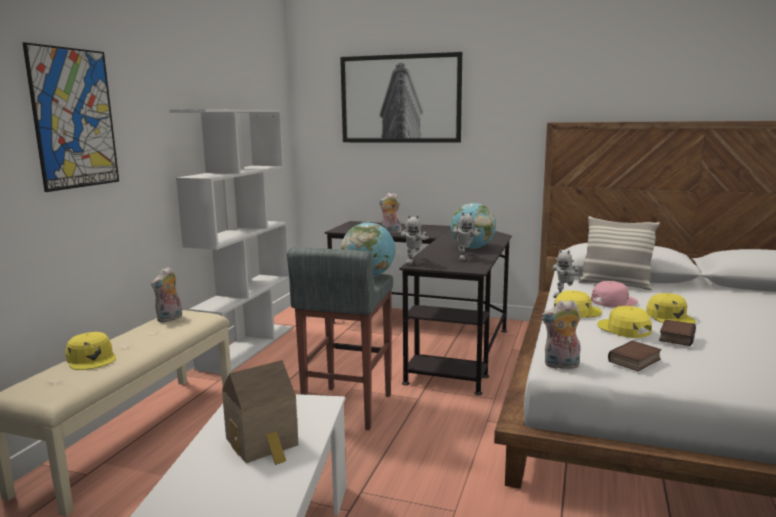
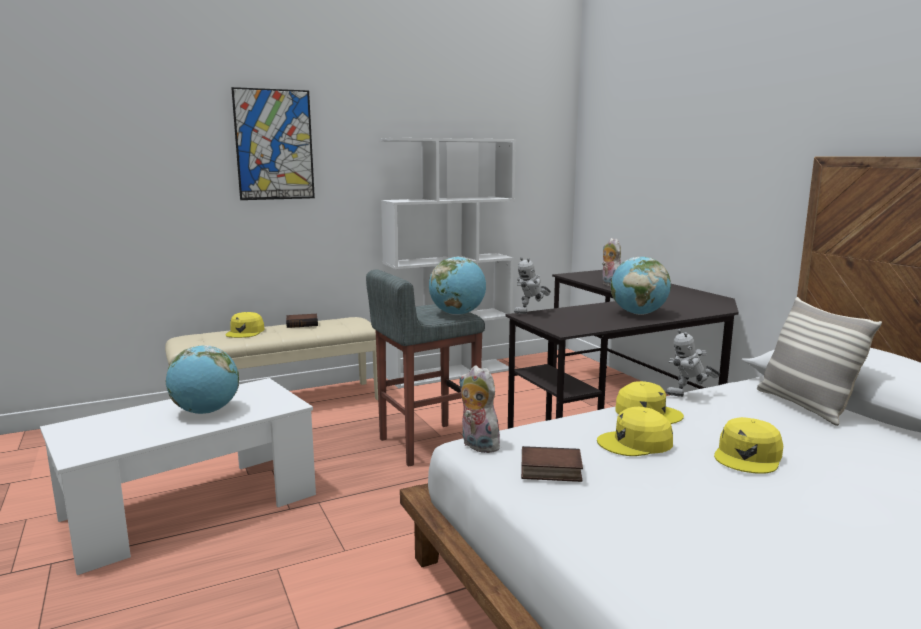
camera: 45 degrees right, 0 degrees up
(170, 319) = (339, 321): plush toy -> none
(264, 443) = (206, 412): toy house -> globe
(400, 99) = (666, 126): picture -> none
(464, 258) = (592, 320): toy robot -> none
(613, 301) = (731, 418): pink cap -> none
(623, 329) = (635, 443): yellow cap -> yellow cap turned 120 degrees counterclockwise
(675, 336) = (681, 473): book -> book (302, 324)

